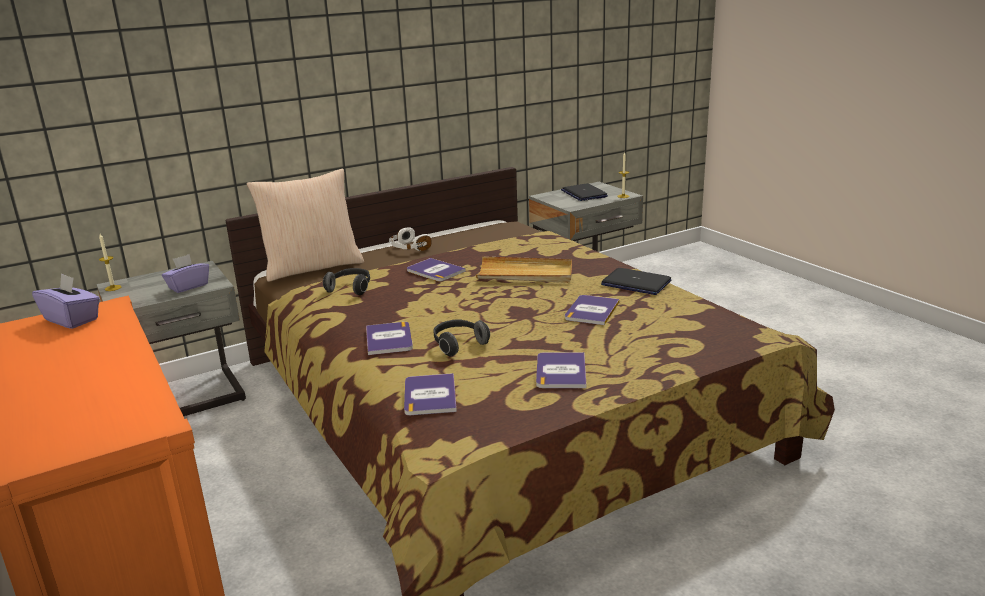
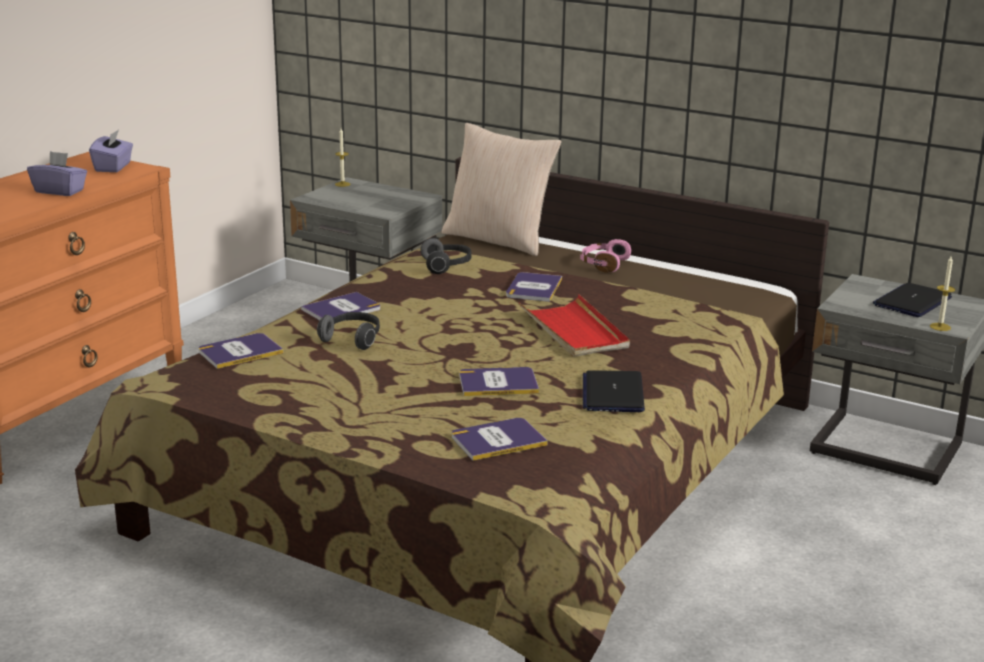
camera: 60 degrees right, 0 degrees up
(188, 286) = (371, 205): purple tissue box -> purple tissue box (60, 191)
(408, 248) = (603, 264): white headphones -> pink headphones
(525, 274) = (574, 331): beige tray -> red tray
(561, 371) = (329, 395): book -> book (498, 440)

